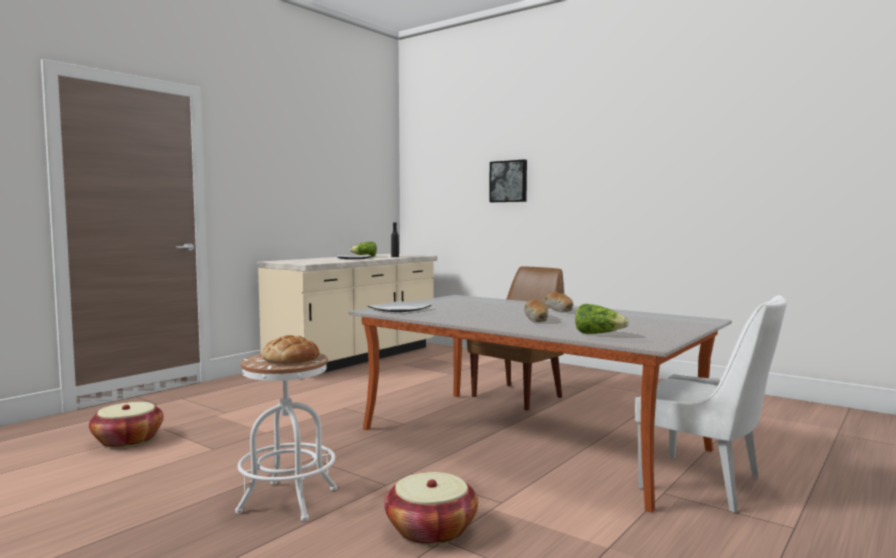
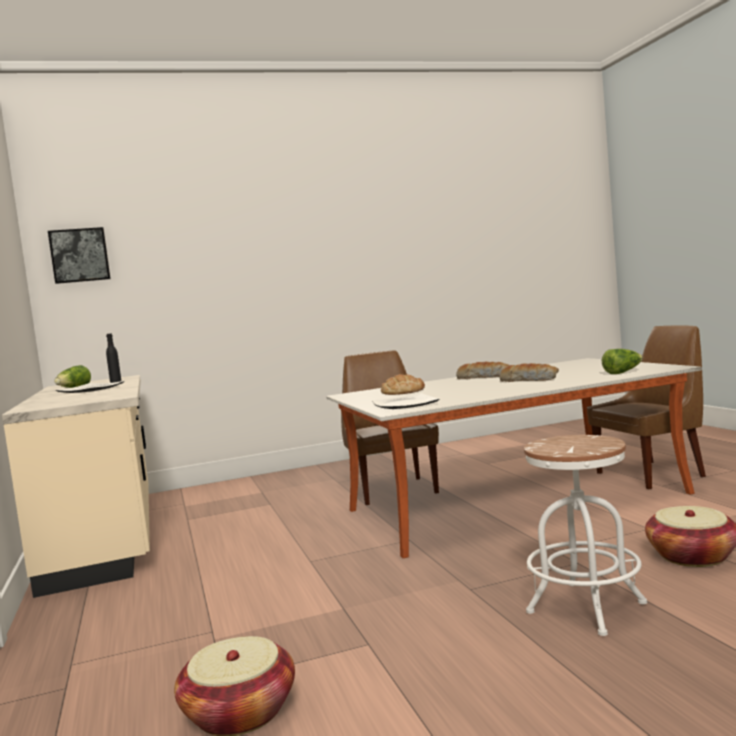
camera: 55 degrees left, 0 degrees up
(291, 358) = (574, 443): bread -> bread (402, 392)
(509, 181) = (222, 271): picture -> picture (80, 255)
(705, 484) = (653, 474): white chair -> brown chair

